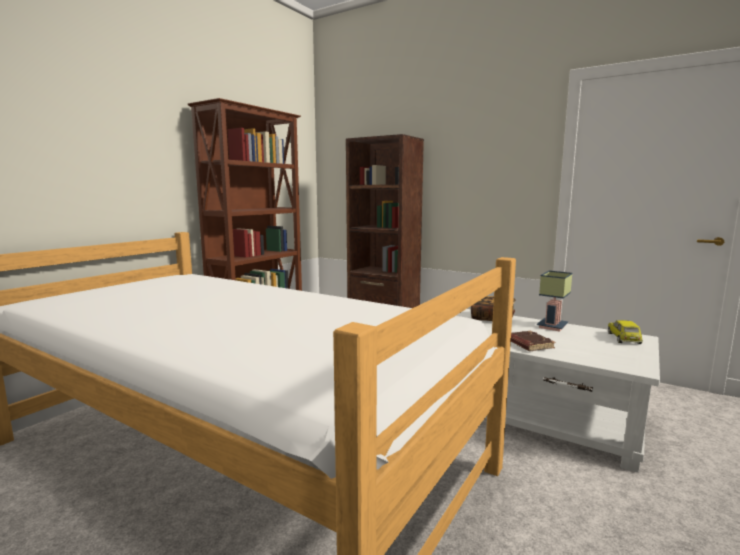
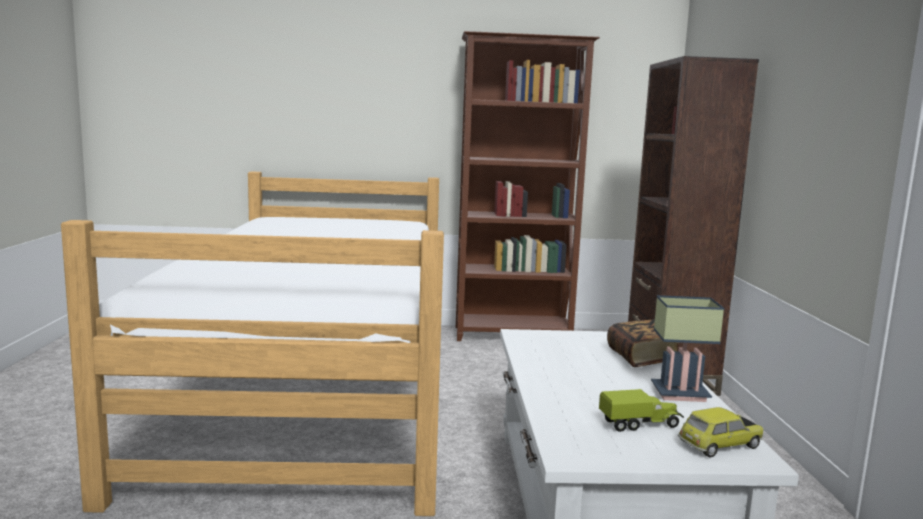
camera: 55 degrees right, 0 degrees up
(528, 344) = (559, 386): brown book -> none
(594, 344) = (640, 424): none -> toy truck

